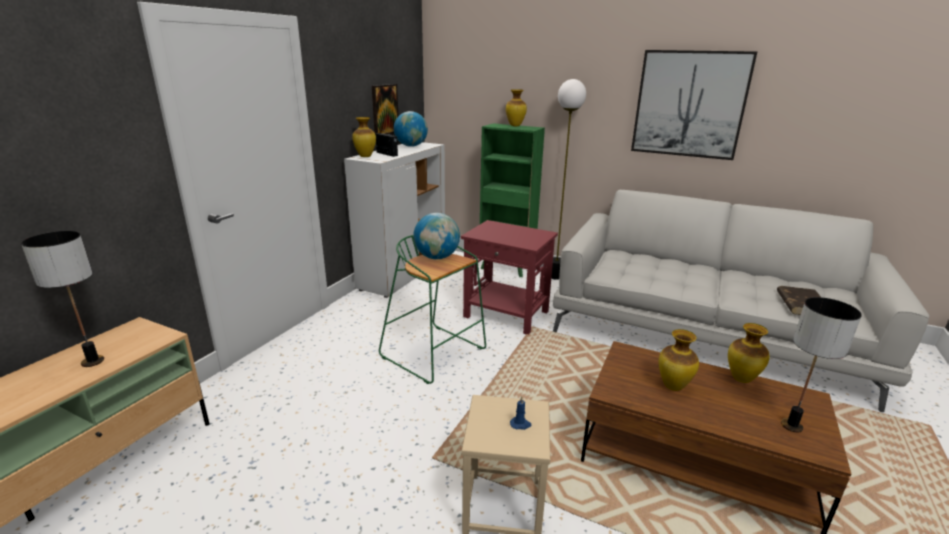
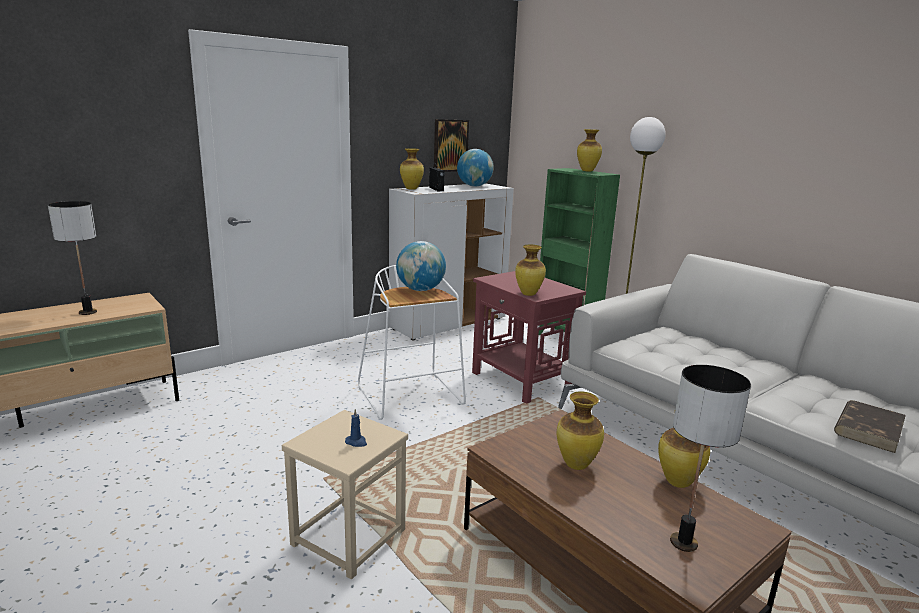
camera: 25 degrees right, 5 degrees down
(435, 353) = (412, 397): green stool -> white stool
(523, 244) = (529, 294): none -> vase
(689, 104) = (792, 151): picture -> none

